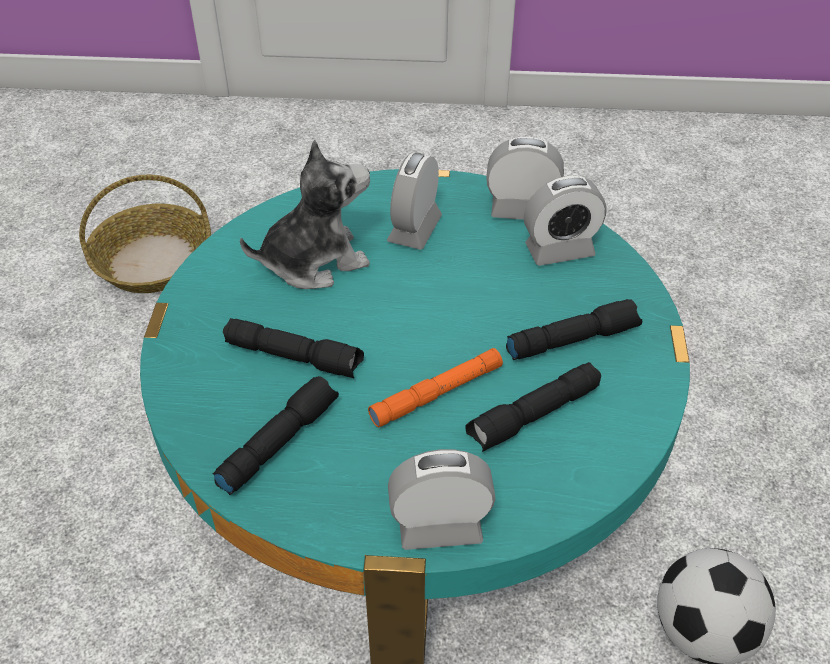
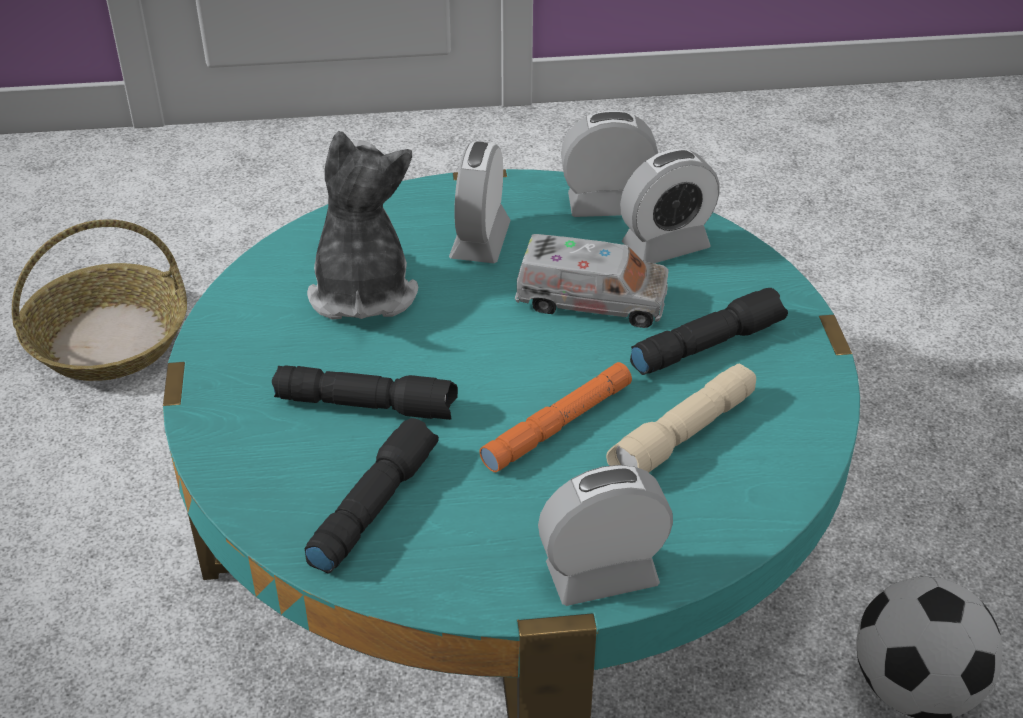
camera: 10 degrees left, 5 degrees down
(314, 261) = (362, 291): plush toy -> plush toy turned 60 degrees counterclockwise
(489, 290) = (591, 301): none -> toy truck
(534, 416) = (683, 436): black flashlight -> beige flashlight

